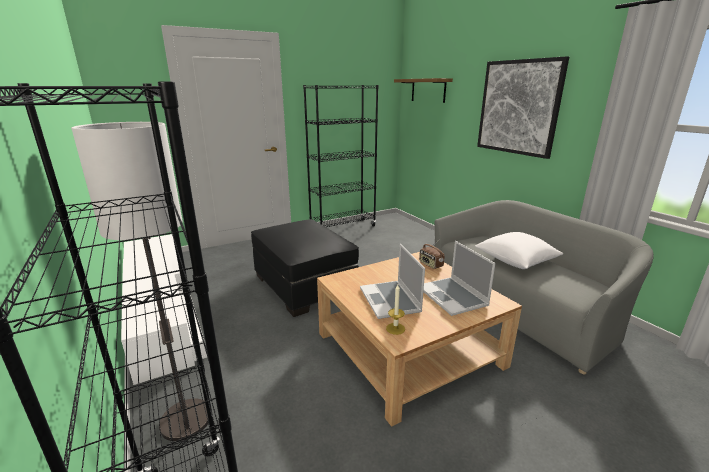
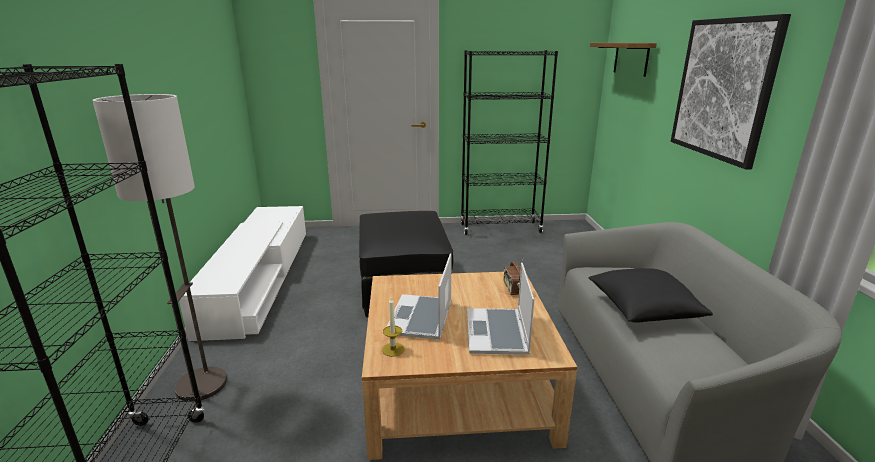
camera: 25 degrees right, 0 degrees up
(515, 261) = (643, 310): white pillow -> black pillow

